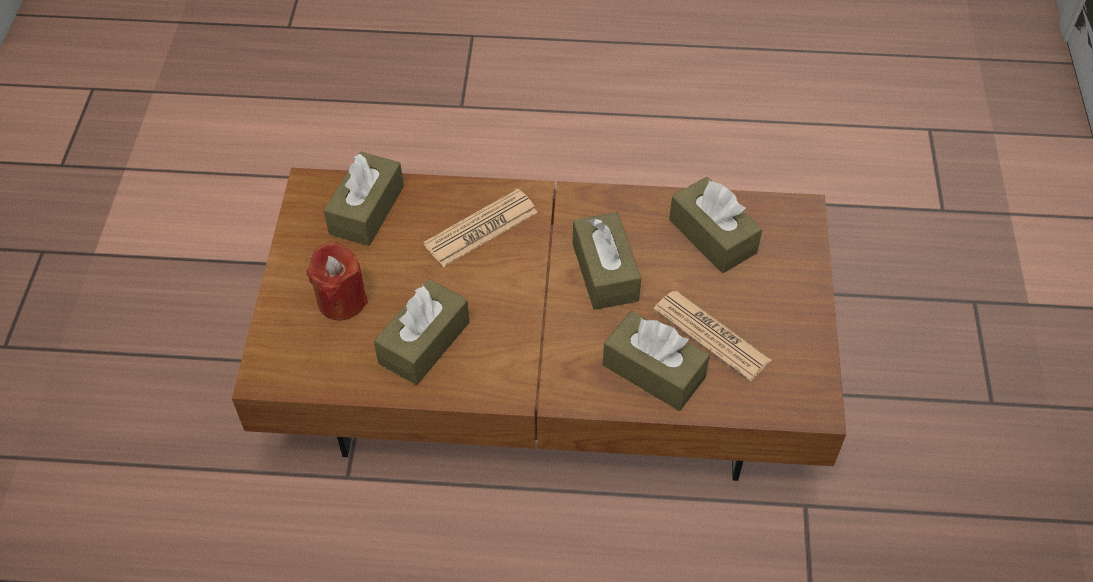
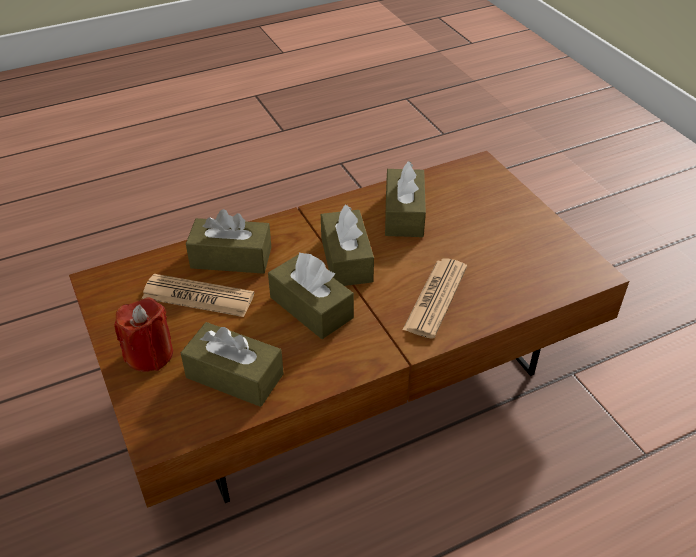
camera: 150 degrees right, 10 degrees down
(341, 300) = (483, 215): red candle -> red candle (149, 354)
(366, 210) = (535, 274): brown tissue box -> brown tissue box (346, 259)

